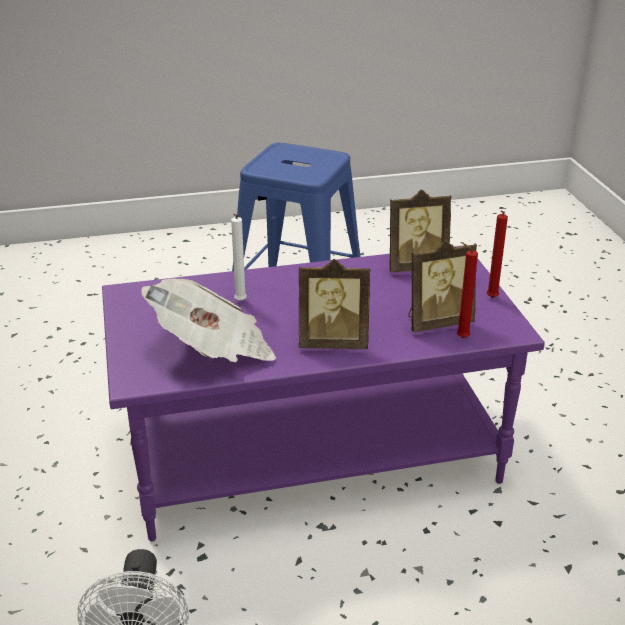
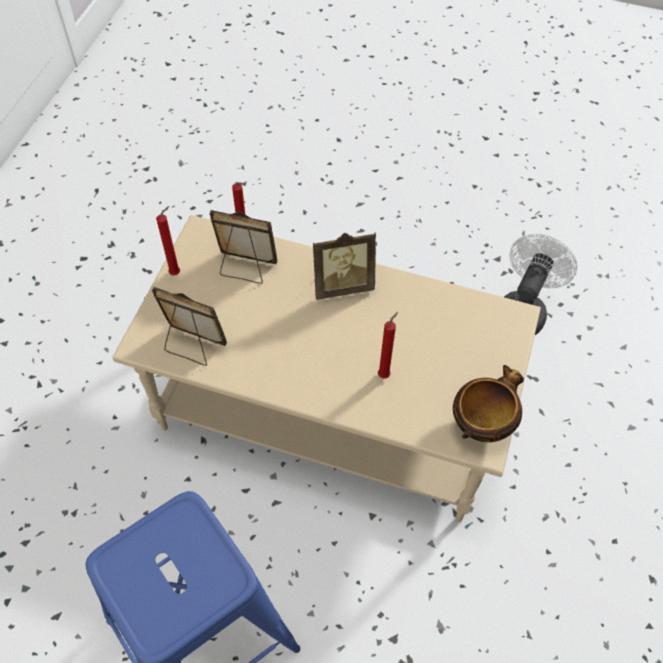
camera: 150 degrees left, 25 degrees up
(133, 302) = (482, 423): none -> bowl
(214, 350) = (439, 322): newspaper -> none
(240, 302) = (385, 374): white candle -> red candle
(314, 453) = (327, 414): purple coffee table -> beige coffee table
(333, 342) = (342, 285): picture frame -> picture frame turned 135 degrees clockwise

